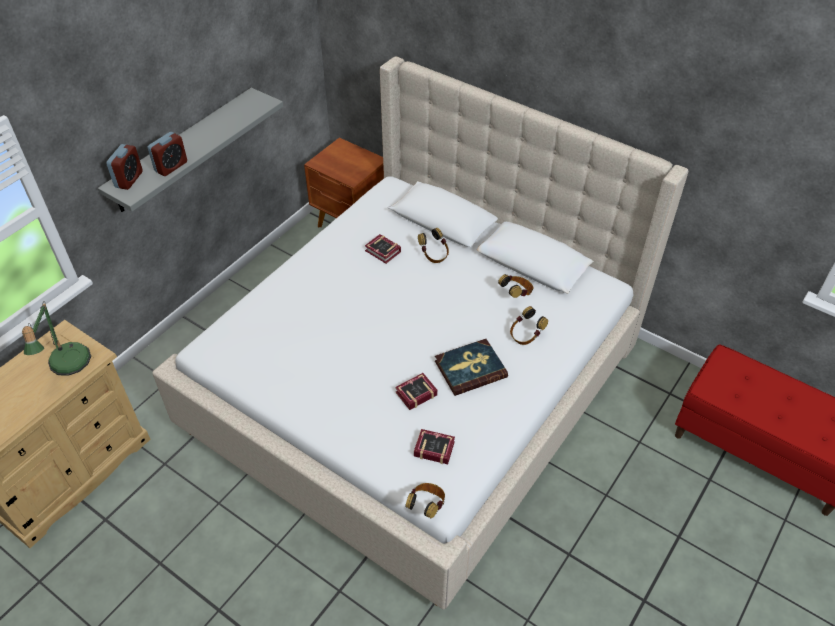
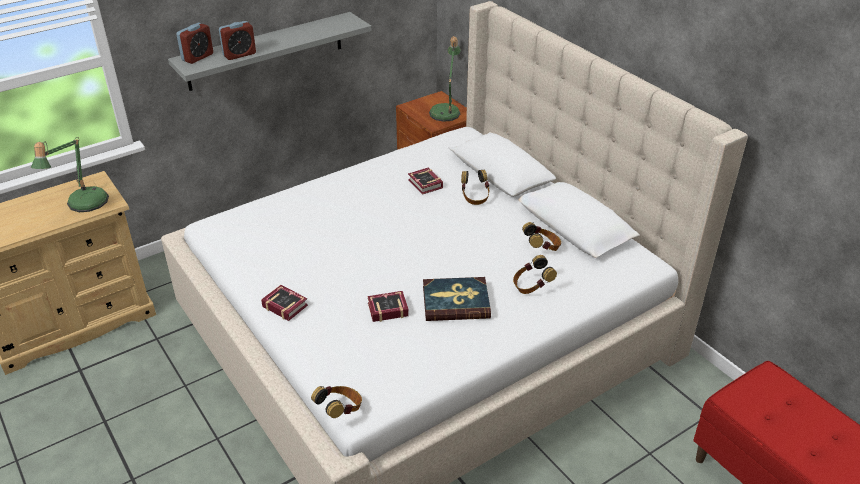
camera: 20 degrees right, 10 degrees down
(355, 160) = (446, 111): none -> table lamp
(432, 448) = (377, 361): book -> book (284, 304)

